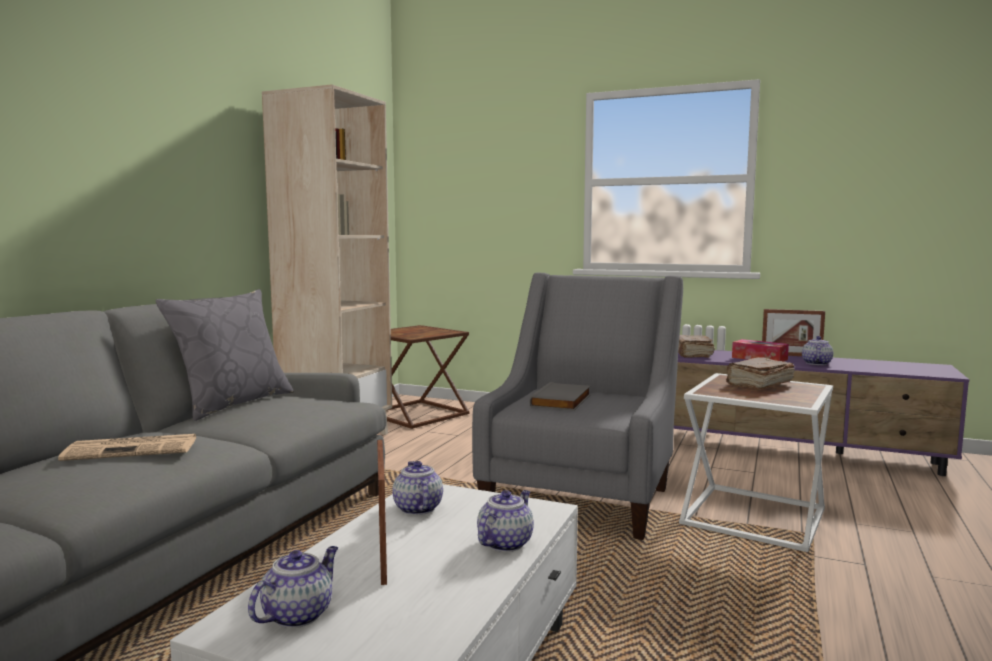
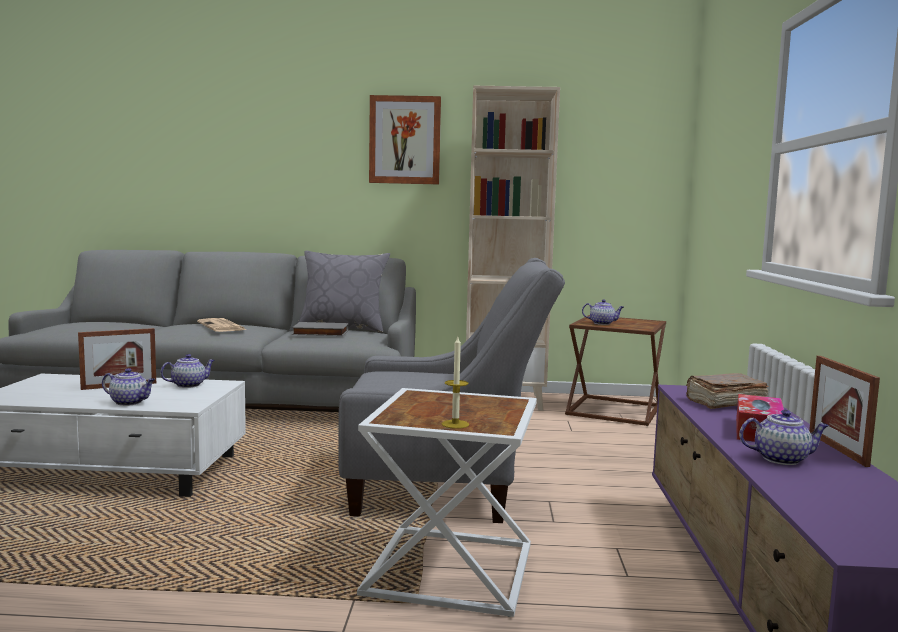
camera: 70 degrees right, 0 degrees up
(190, 134) = (405, 140): none -> picture
(298, 614) = (54, 382): teapot -> teapot (602, 323)
(562, 401) = (422, 380): grey book -> grey book (319, 333)
(758, 384) = (480, 409): brown book -> none
(805, 392) = (455, 424): none -> candle

